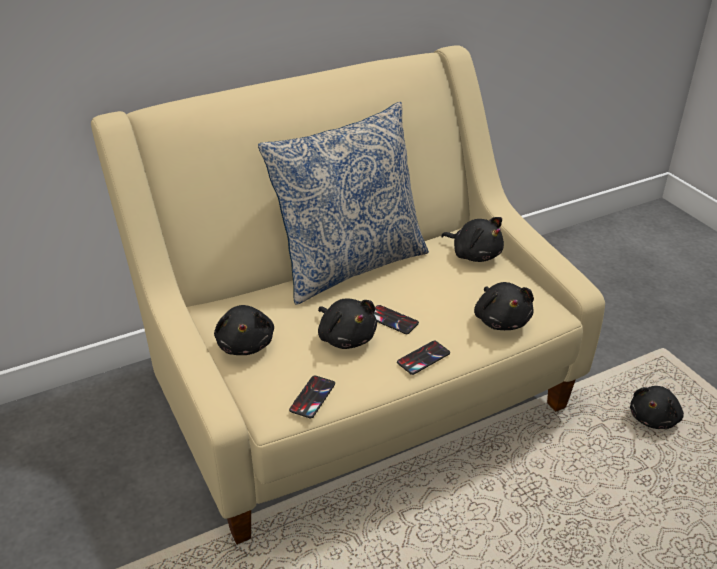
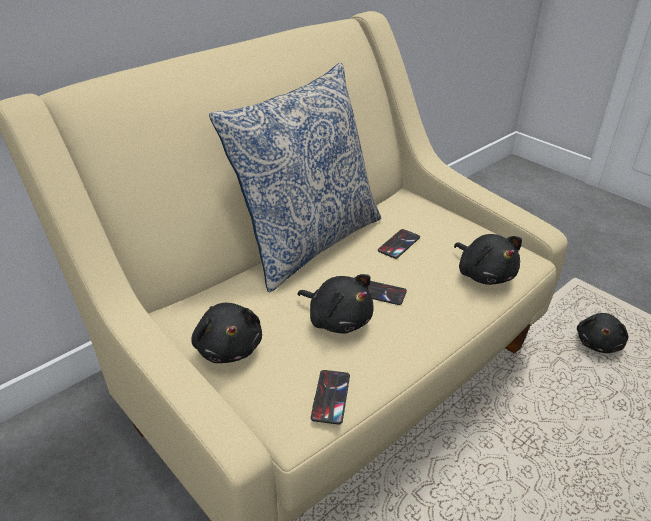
camera: 15 degrees left, 0 degrees up
(423, 358) = (429, 327): phone -> phone (399, 244)
(474, 254) = (424, 214): black plush toy -> none

